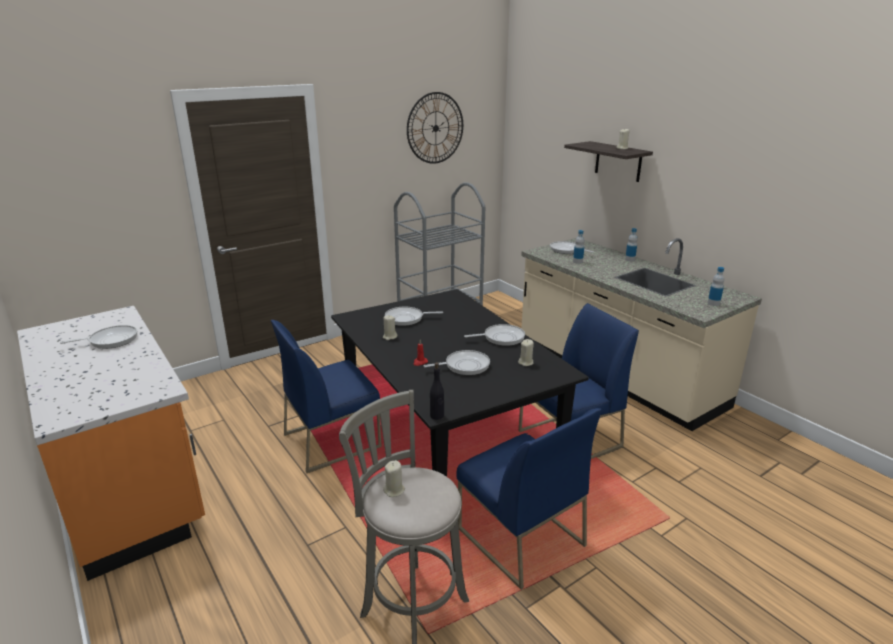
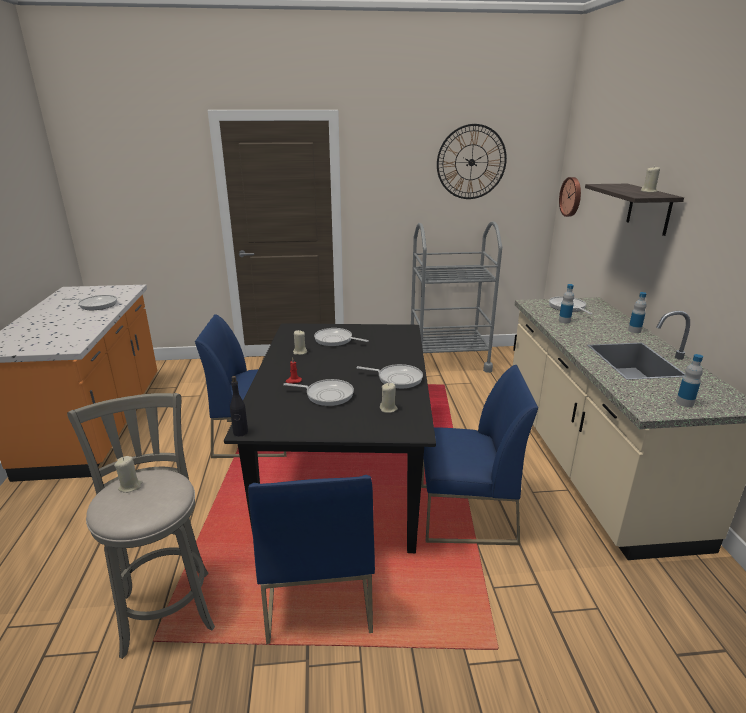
camera: 30 degrees right, 0 degrees up
(523, 153) = (571, 197): none -> wall clock

